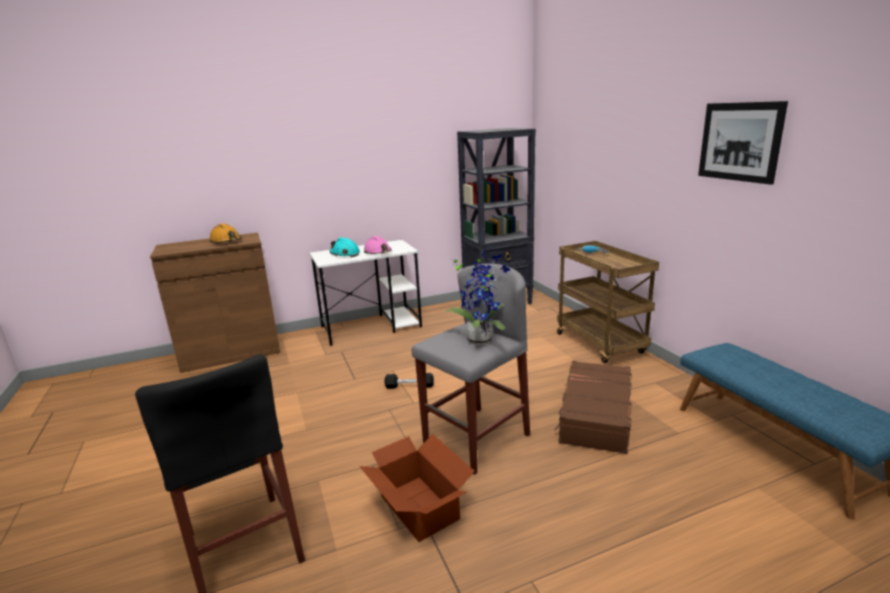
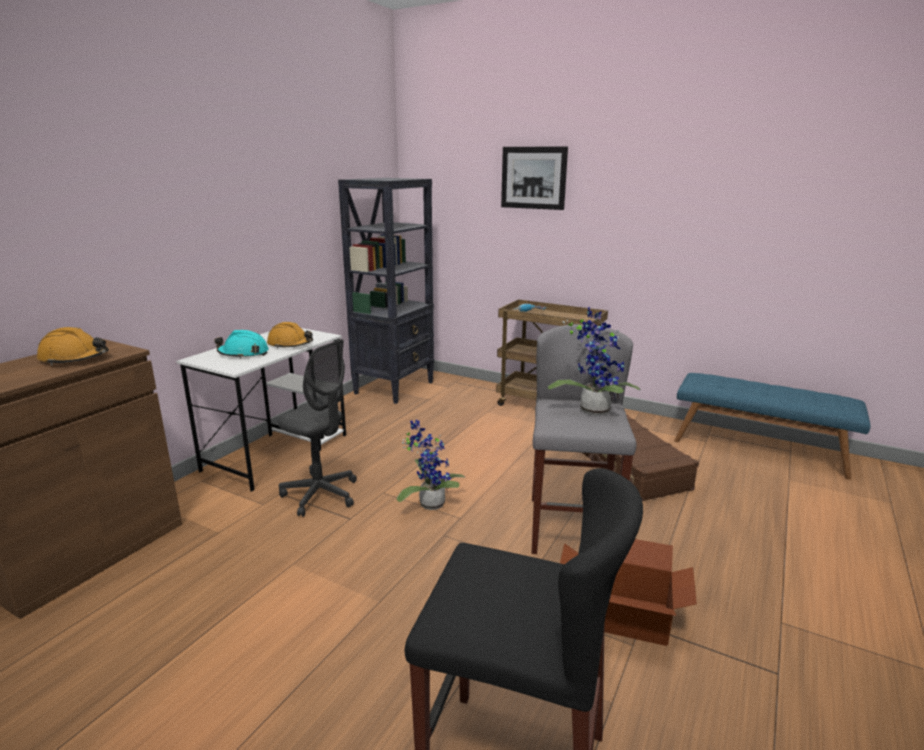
camera: 40 degrees left, 0 degrees up
(359, 359) = (321, 495): none -> grey office chair
(378, 252) = (290, 345): pink hard hat -> orange hard hat
(409, 386) = (429, 502): black dumbbell -> potted plant
(739, 141) = (690, 192): picture -> picture (533, 178)

